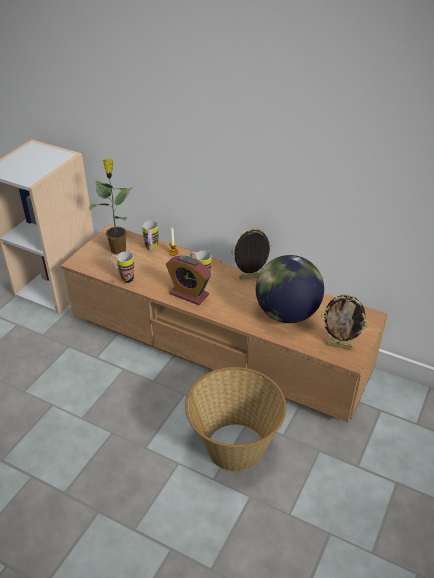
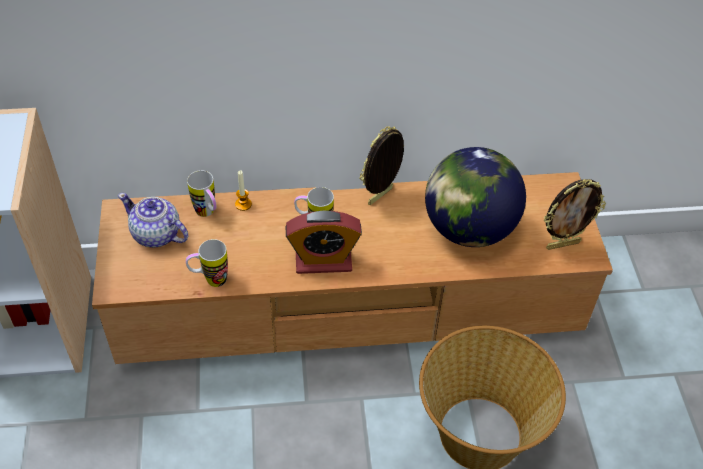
camera: 35 degrees left, 10 degrees up
(118, 248) = (156, 235): potted plant -> teapot

